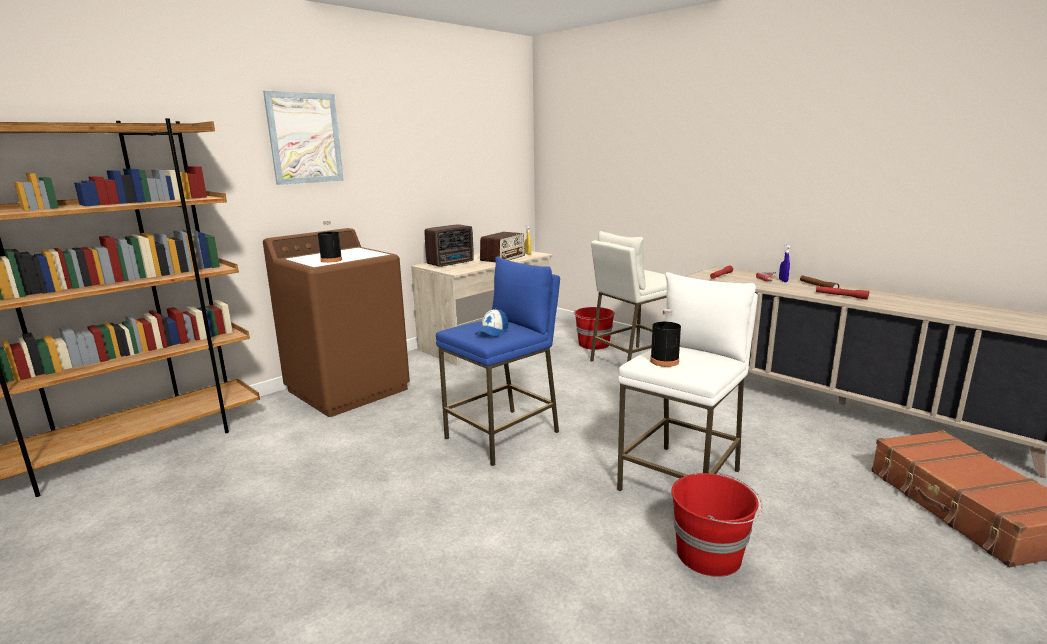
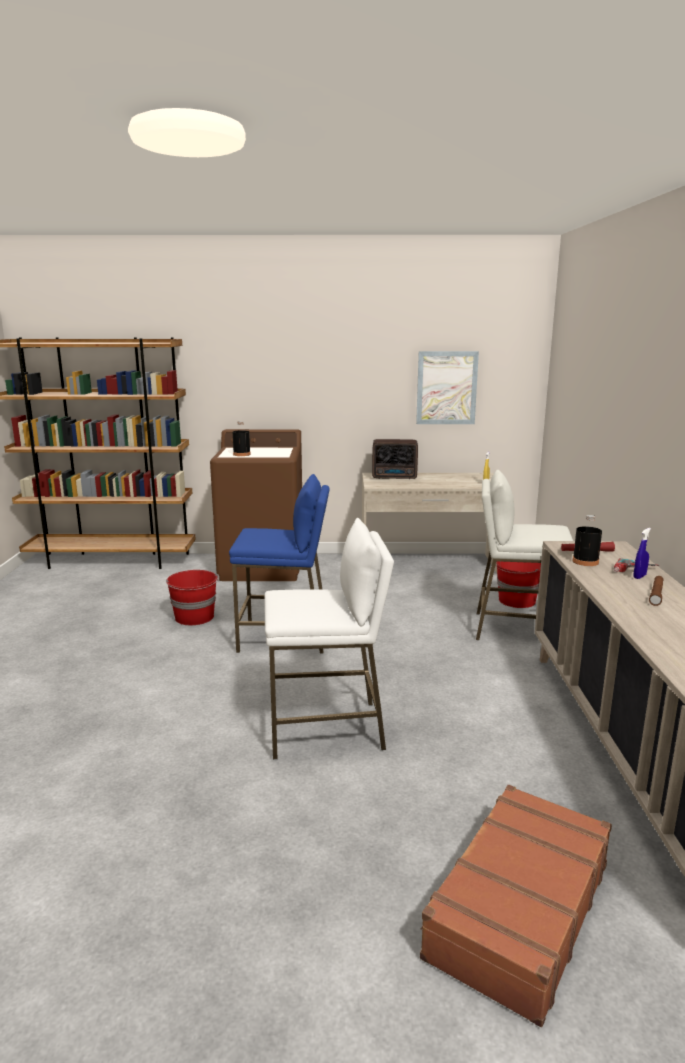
camera: 45 degrees right, 0 degrees up
(305, 138) = (269, 350): picture -> picture (446, 388)
(492, 331) = (263, 538): cap -> none
(503, 258) = (450, 482): radio -> none
(664, 361) = (291, 598): black bottle -> black bottle (585, 561)
(710, 554) = (232, 777): red bucket -> red bucket (195, 617)
(841, 296) = (639, 611): red flashlight -> none

